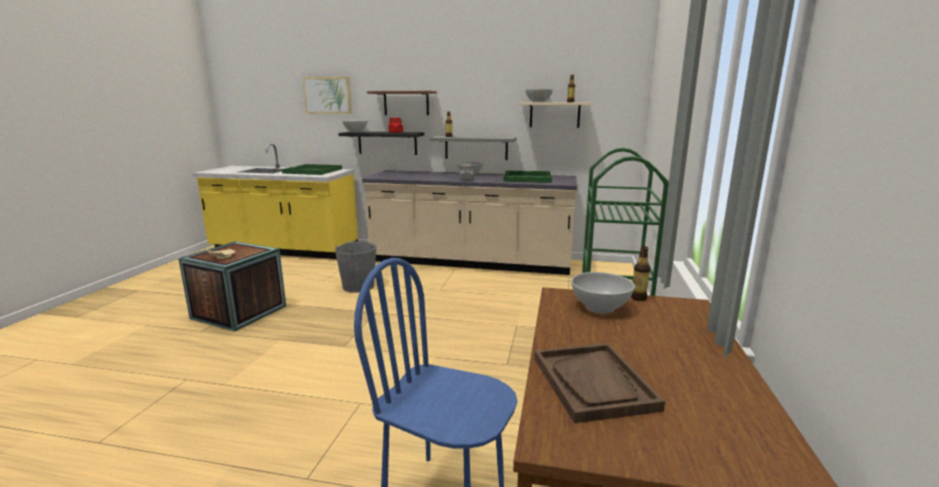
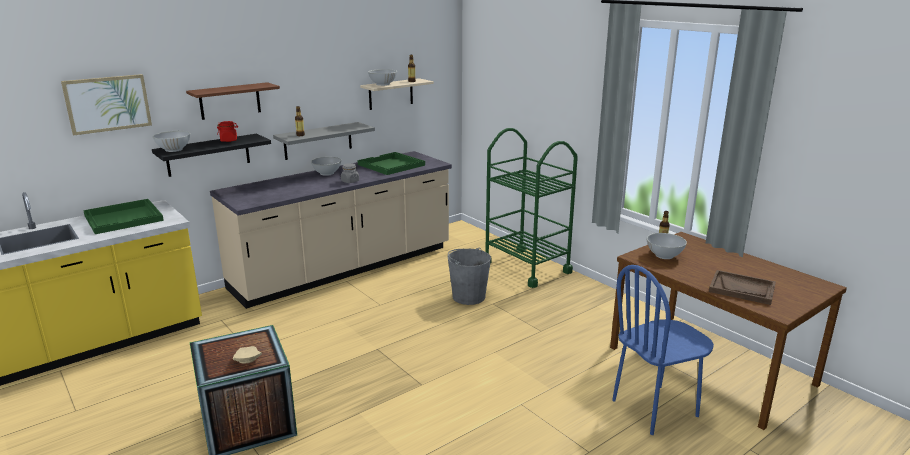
camera: 50 degrees left, 5 degrees up
(358, 286) = (301, 337): grey bucket -> grey bucket (468, 296)

